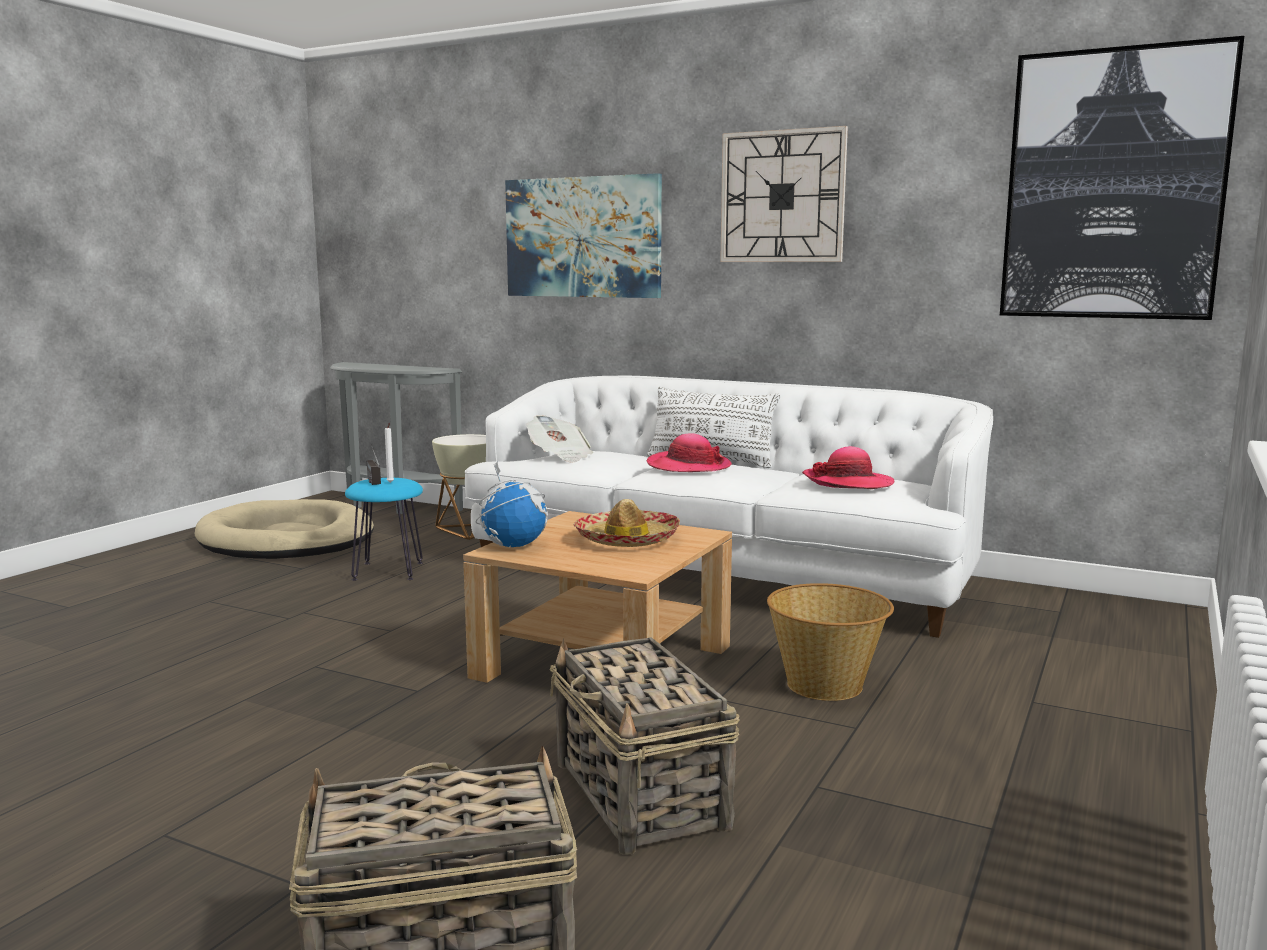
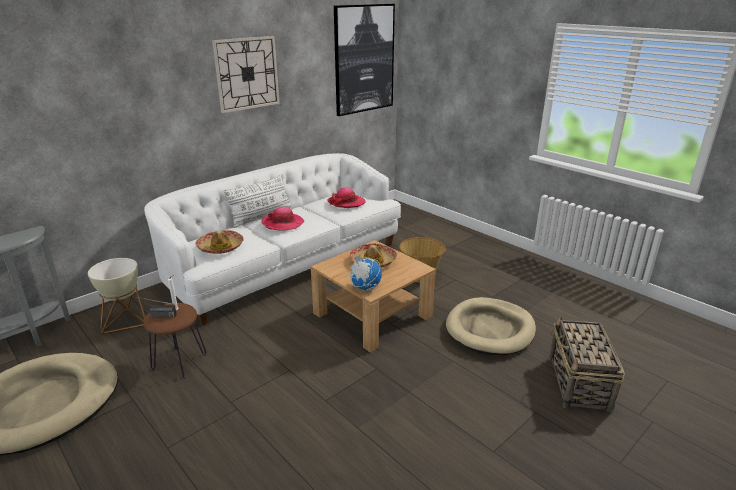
camera: 70 degrees left, 15 degrees up
(388, 571) = (180, 362): turquoise stool -> brown stool
(560, 457) = (220, 247): newspaper -> hat
(583, 237) = (127, 111): picture -> none
(641, 796) = (490, 329): basket -> beige dog bed

